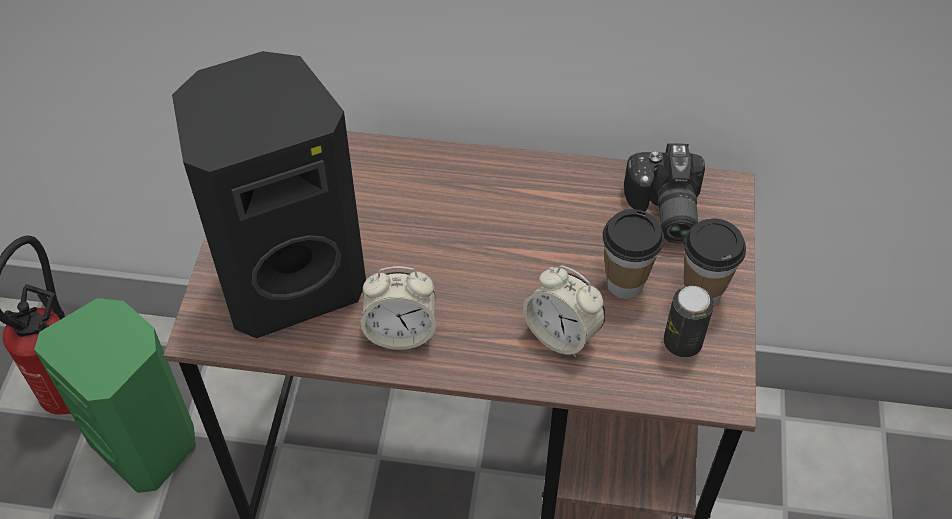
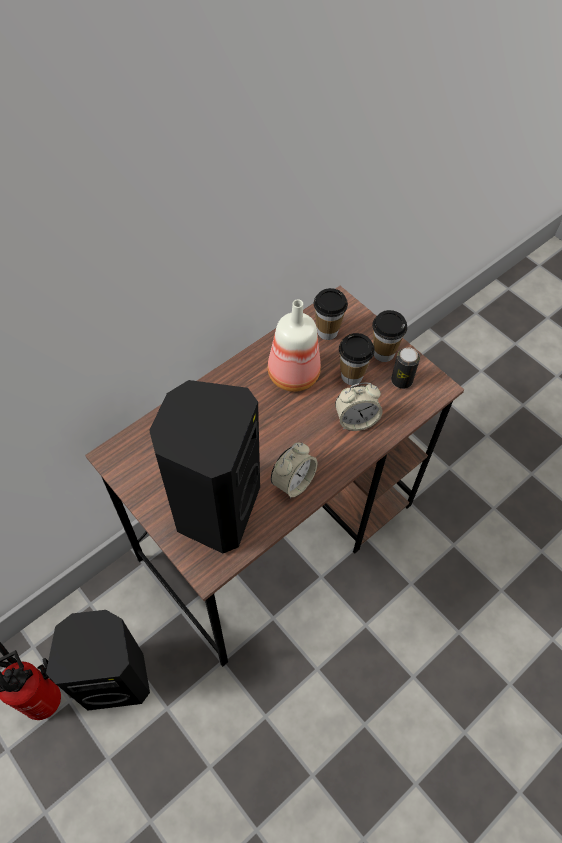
camera: 50 degrees left, 5 degrees up
(148, 442) = (115, 677): green speaker -> black speaker
(554, 223) = (292, 375): none -> bottle
(663, 211) = (327, 332): camera -> cup

